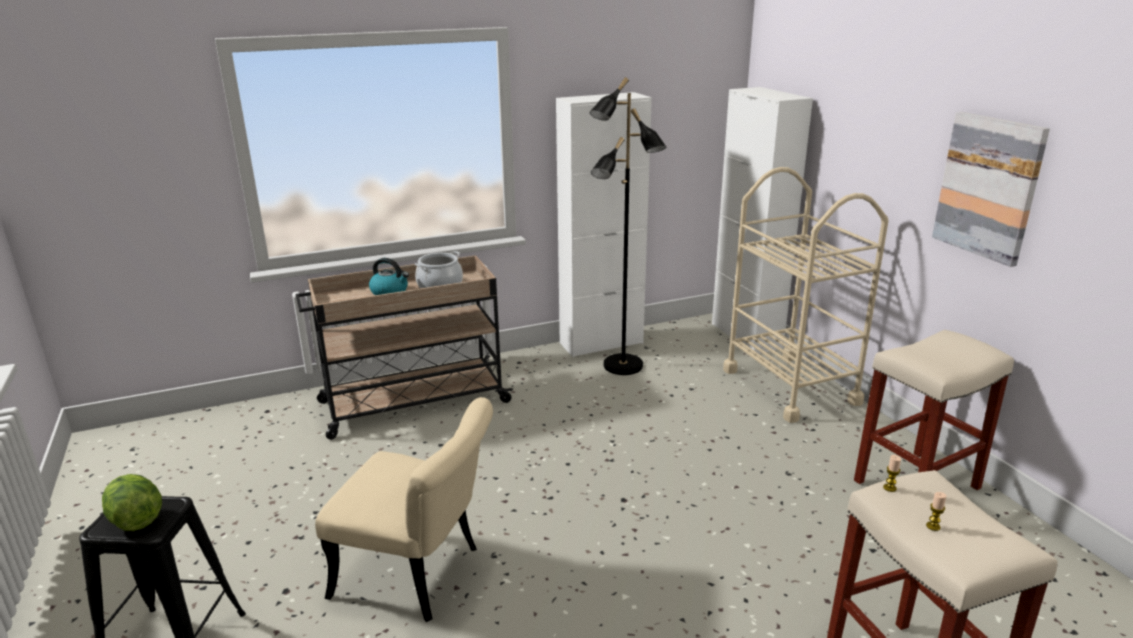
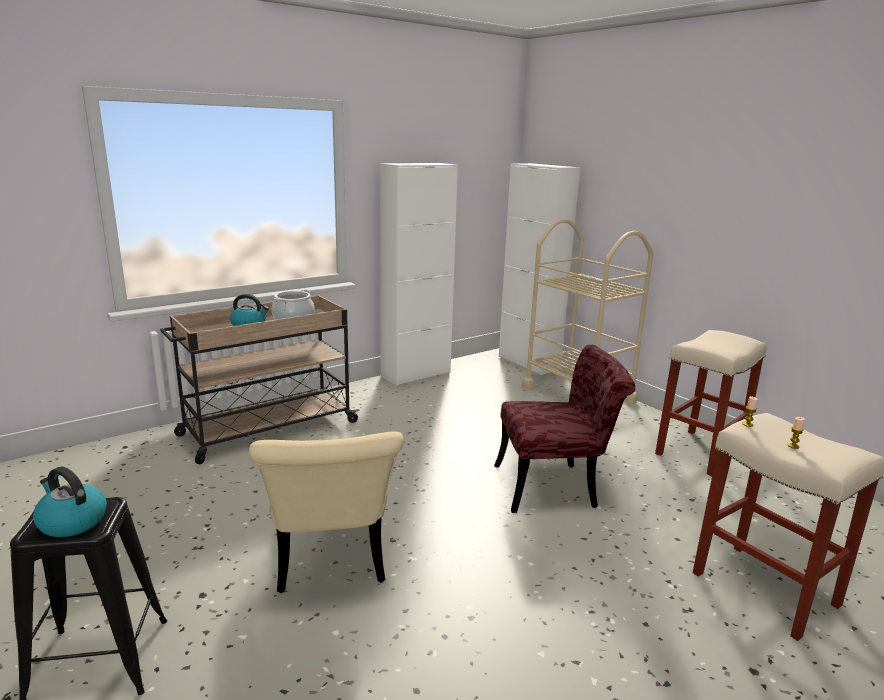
camera: 15 degrees left, 5 degrees down
(136, 520) = (71, 522): lettuce -> kettle
(420, 574) = (331, 564): beige chair -> beige chair turned 75 degrees clockwise
(623, 366) = (441, 389): black floor lamp -> none
(707, 511) = (556, 486): none -> red chair
(988, 187) = (735, 219): picture -> none

